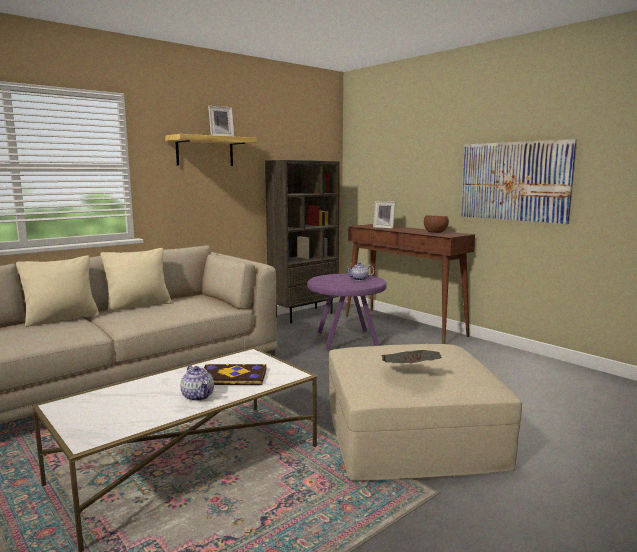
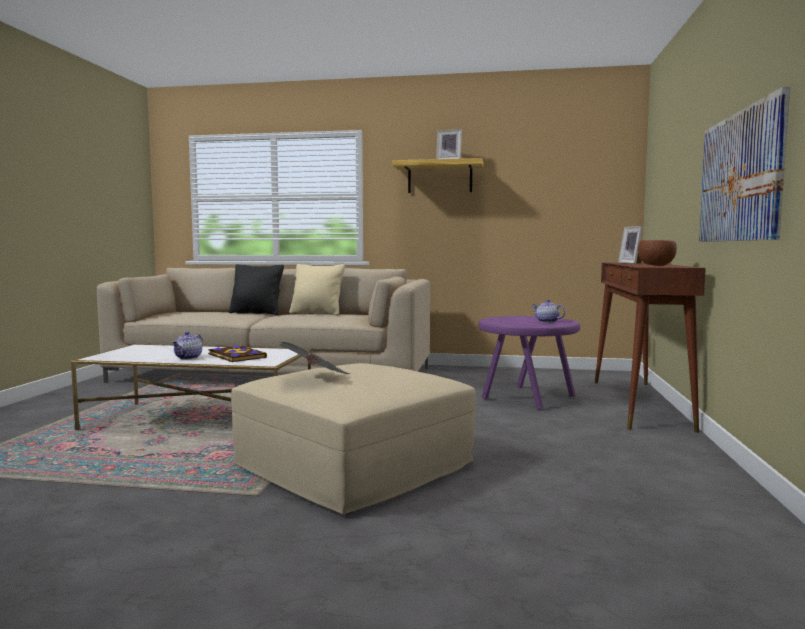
camera: 50 degrees right, 5 degrees down
(62, 319) = (256, 313): beige pillow -> black pillow
(303, 315) = (551, 373): brown bookcase -> none

